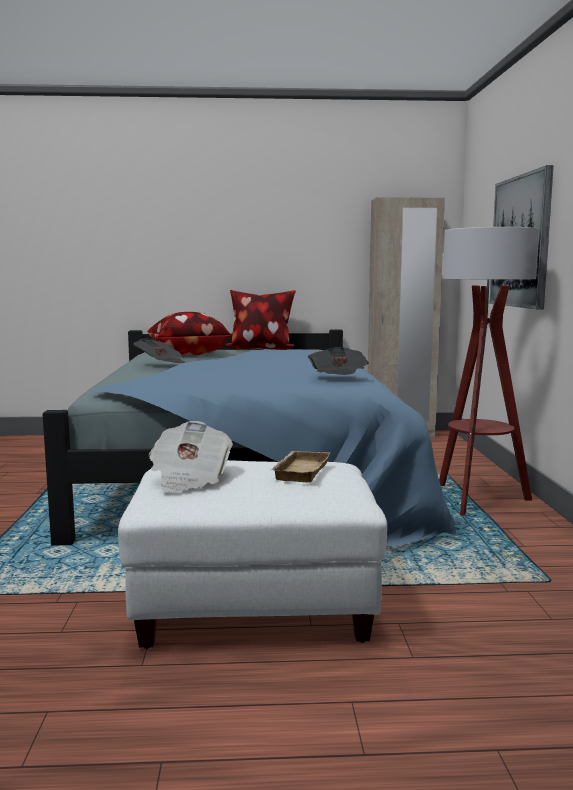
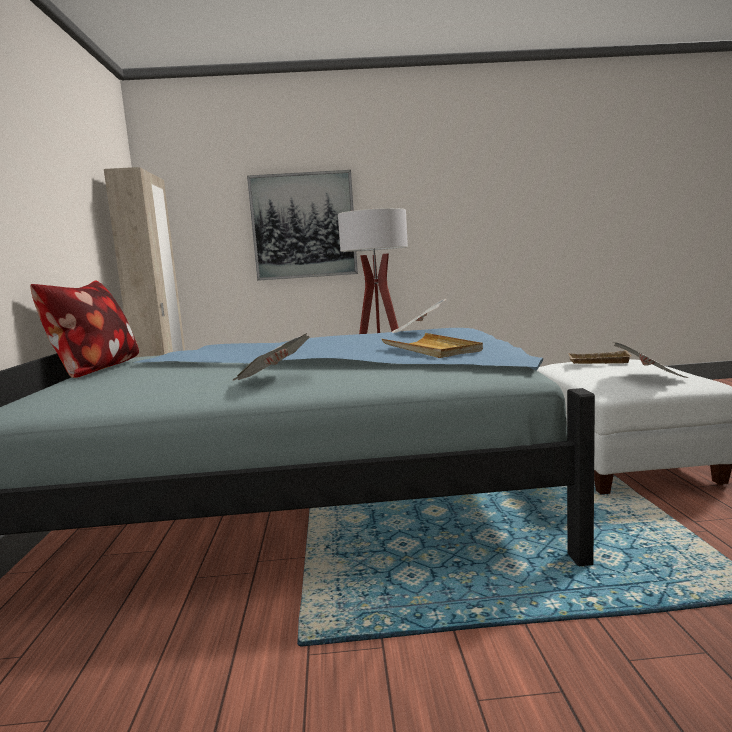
camera: 90 degrees left, 0 degrees up
(188, 354) = (136, 385): pillow -> none
(200, 377) = (431, 349): none -> beige tray

